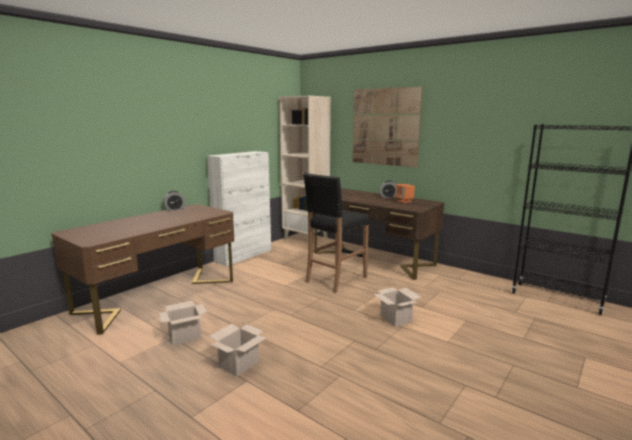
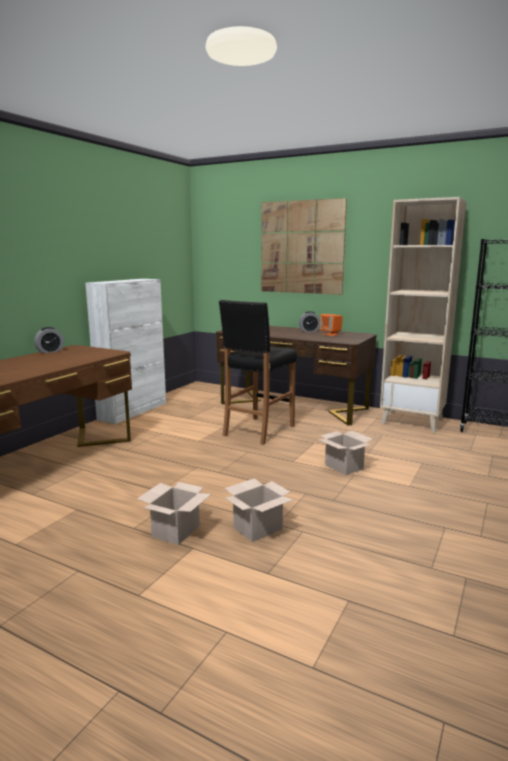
camera: 10 degrees left, 0 degrees up
(185, 336) = (93, 506): cardboard box -> cardboard box (258, 528)
(306, 239) = (205, 388): beige bookcase -> beige bookcase (412, 421)

